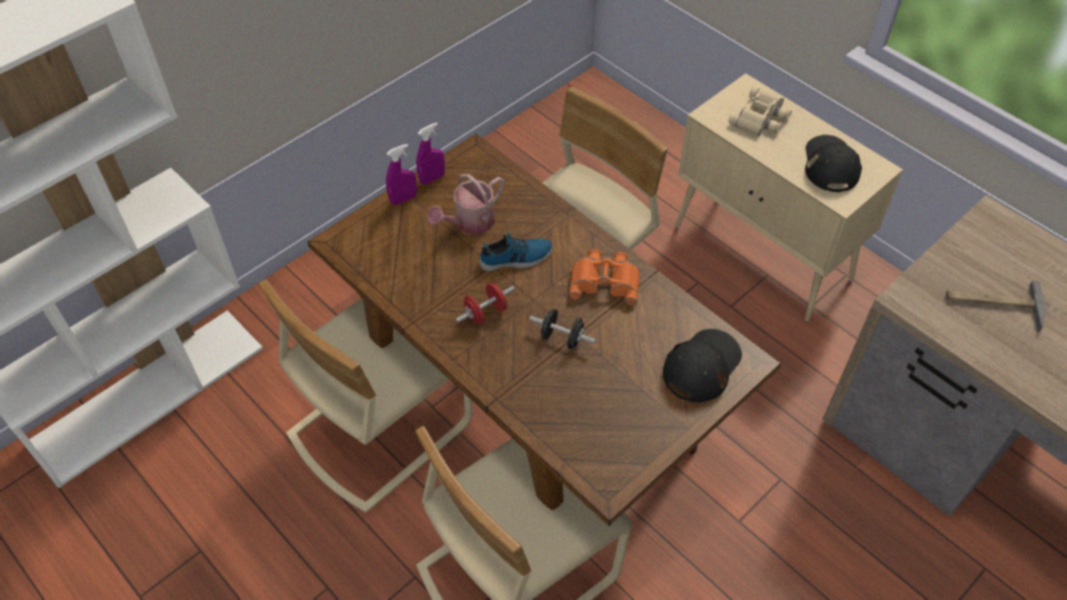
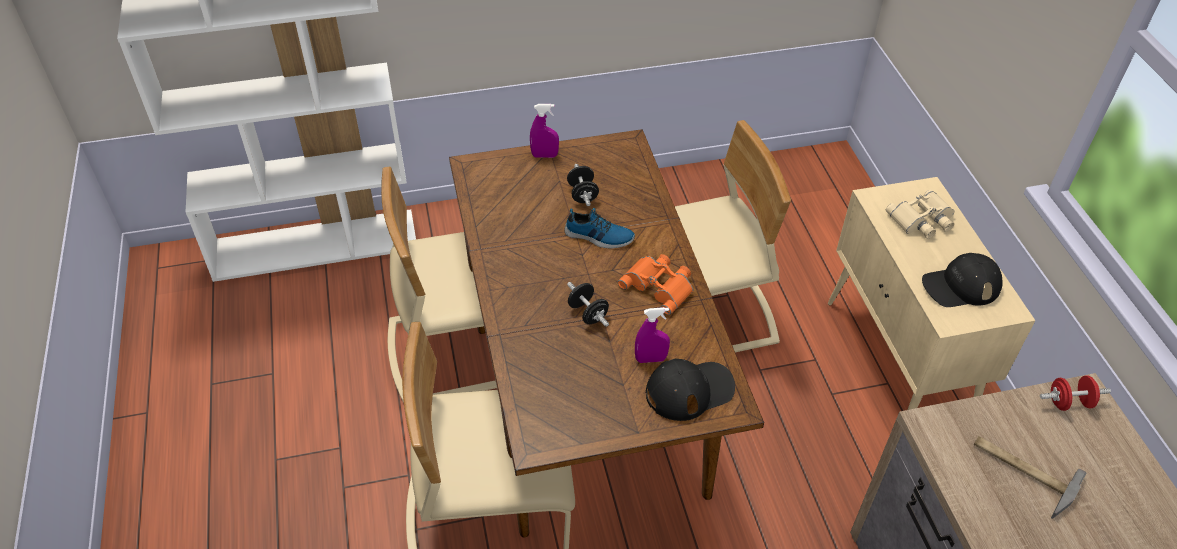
camera: 30 degrees right, 5 degrees down
(432, 178) = (579, 149): purple spray bottle -> purple spray bottle (650, 359)
(469, 223) = (582, 194): watering can -> black dumbbell
(485, 313) = (542, 267): red dumbbell -> red dumbbell (1069, 402)
(830, 165) = (960, 286): black cap -> black cap turned 135 degrees counterclockwise

